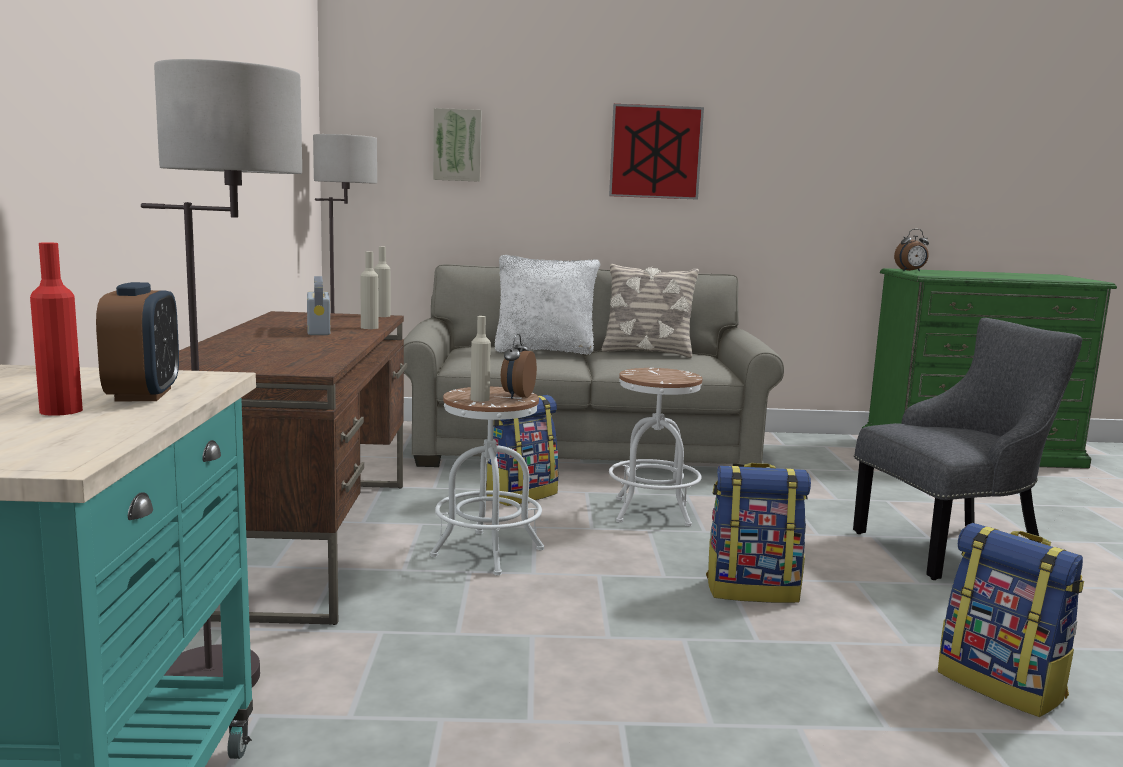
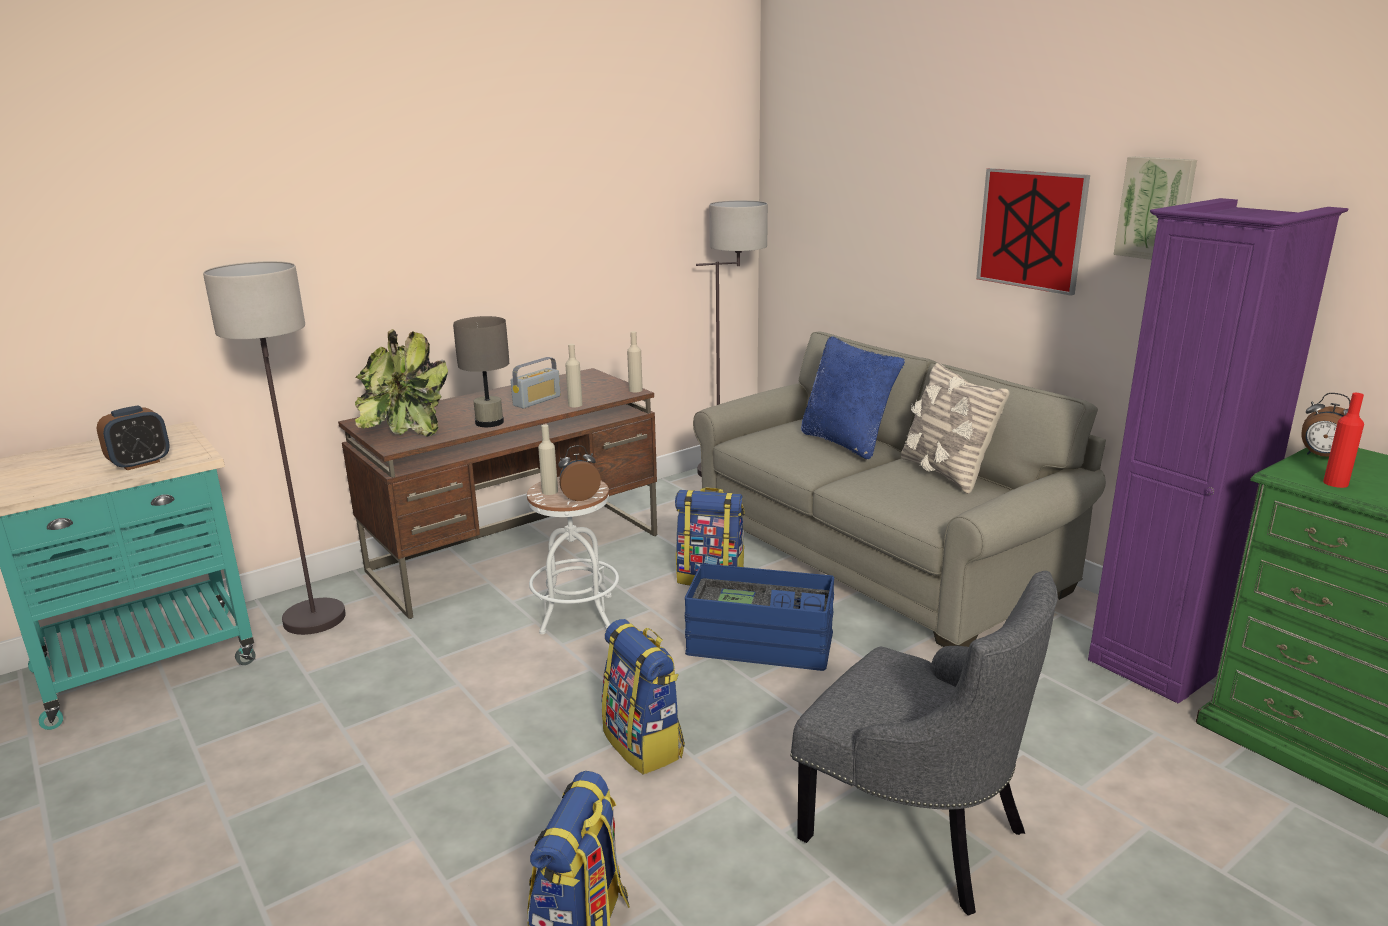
camera: 55 degrees right, 10 degrees up
(61, 411) = (92, 466): red bottle -> red bottle (1335, 483)
(252, 361) = (401, 428): none -> potted plant
(338, 345) = (489, 423): none -> grey table lamp
(457, 145) = (850, 209): picture -> picture (1156, 208)
(545, 352) = (846, 445): white pillow -> blue pillow
(652, 512) = (760, 641): white stool -> blue storage box
(827, 446) = (1163, 661): none -> purple cabinet

